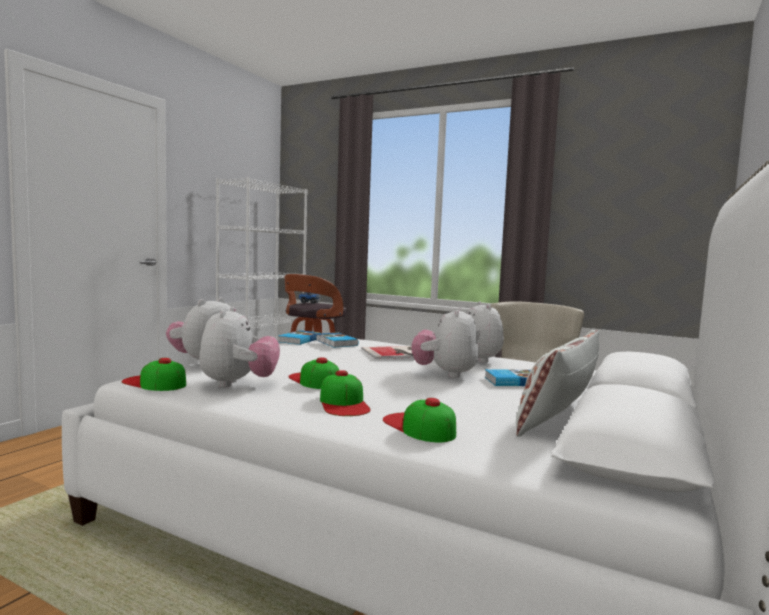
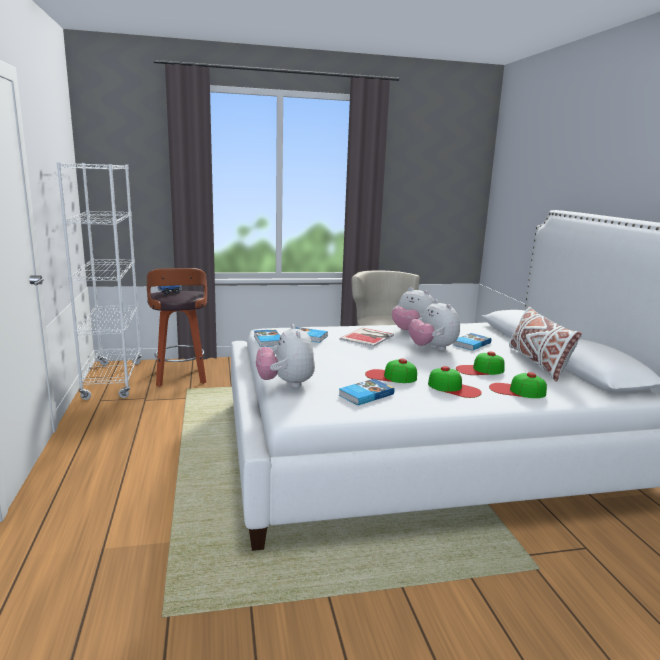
camera: 40 degrees left, 10 degrees up
(154, 383) = (318, 412): cap -> cap (480, 370)
(238, 384) = (365, 394): plush toy -> book

